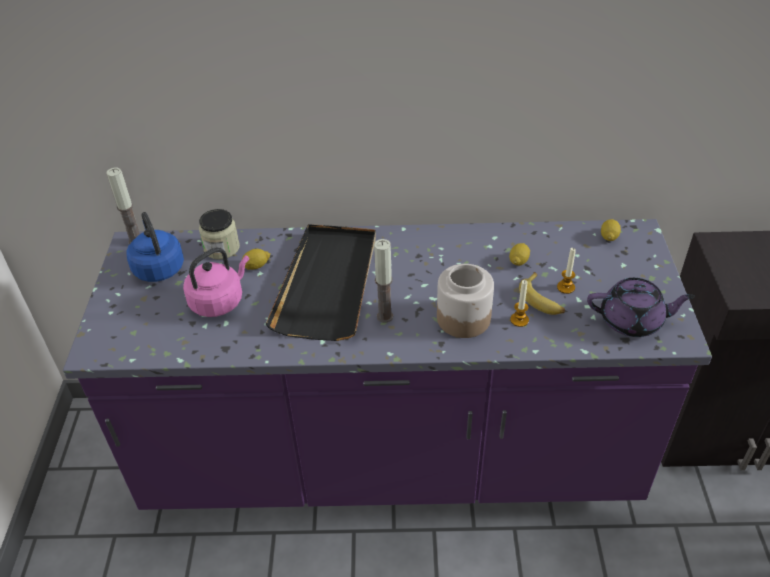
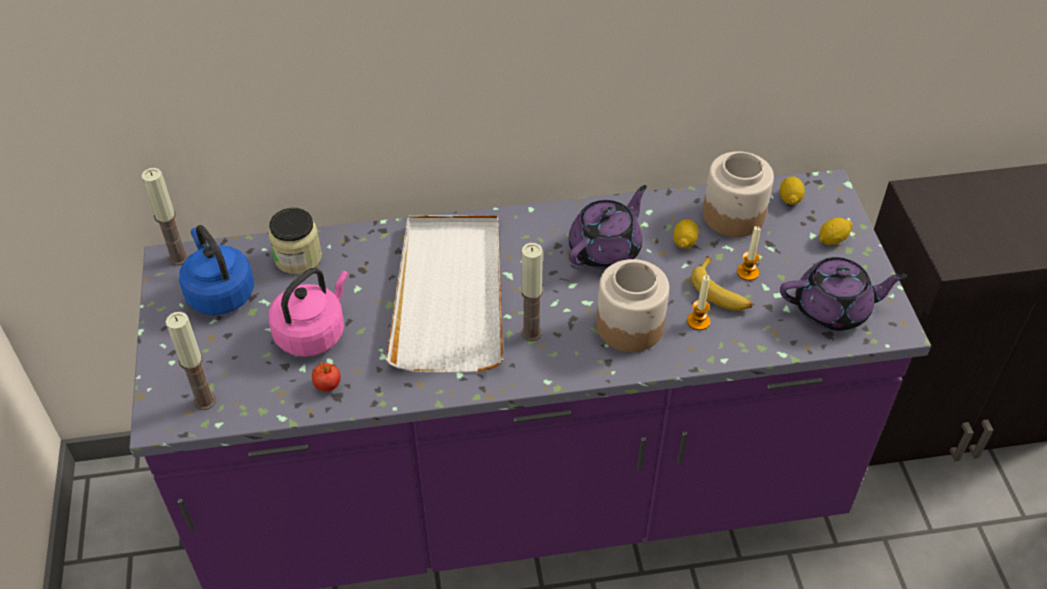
camera: 10 degrees left, 5 degrees up
(126, 342) = (205, 401): none -> candle
(220, 339) = (328, 385): none -> tomato
(256, 266) = (350, 279): lemon -> lemon (832, 239)
(328, 283) = (449, 295): black tray -> white tray
(455, 261) = (606, 249): none -> purple teapot
(562, 245) = (734, 215): none -> jar

